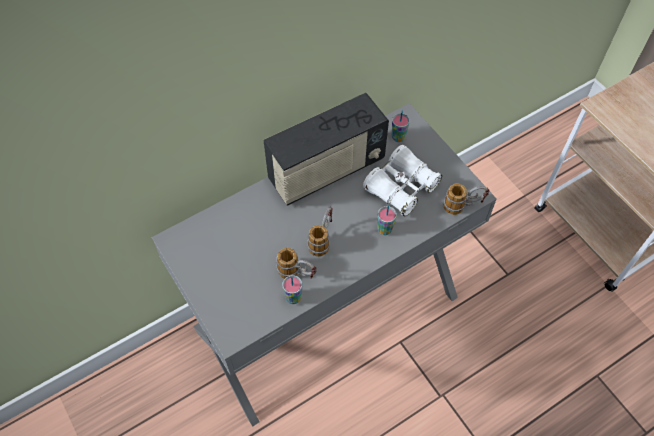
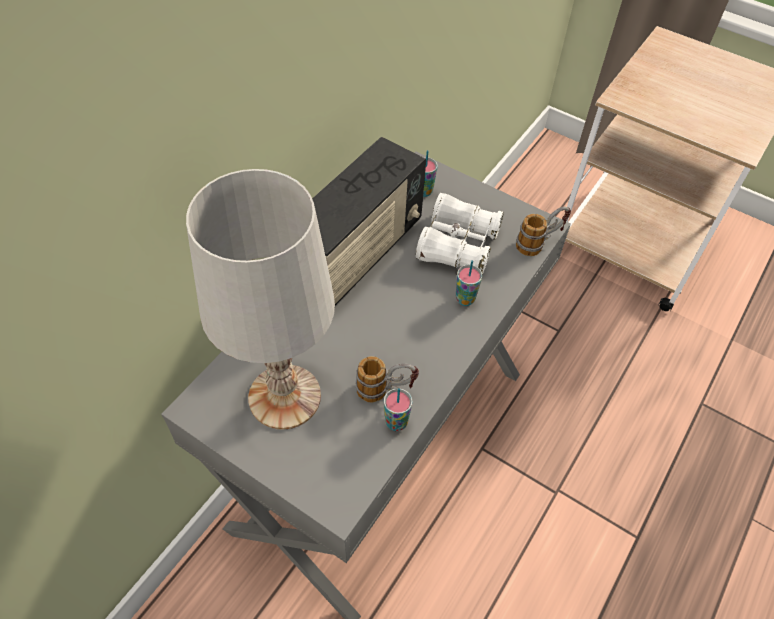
camera: 25 degrees left, 5 degrees down
(231, 254) = (286, 396): none -> white table lamp
(322, 239) = (395, 336): mug -> none

